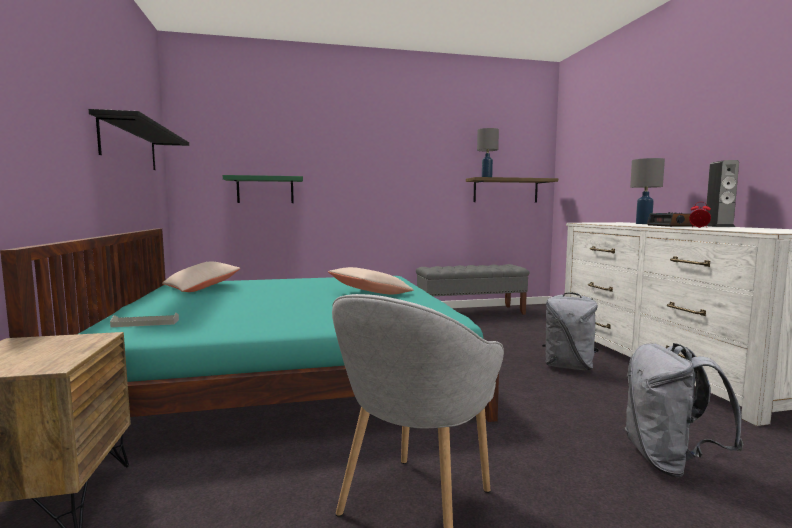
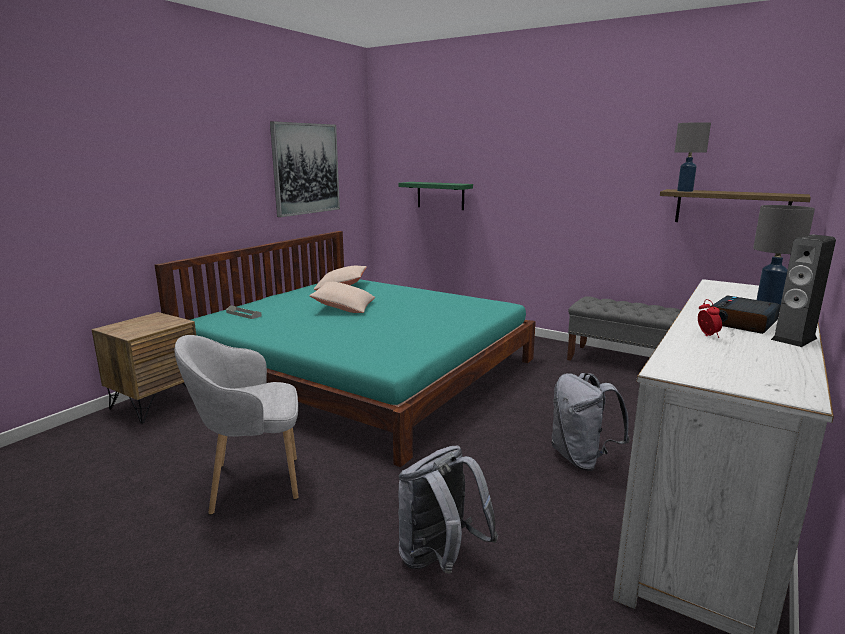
camera: 45 degrees right, 10 degrees up
(129, 146) = (306, 169): black shelf -> picture
(370, 293) = (421, 322): beige pillow -> beige pillow (344, 307)

